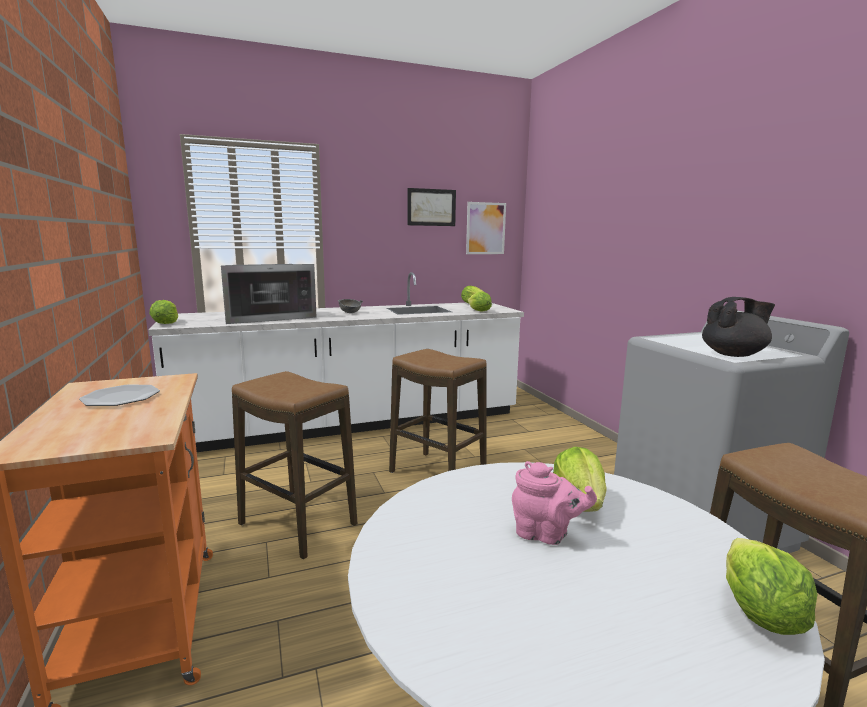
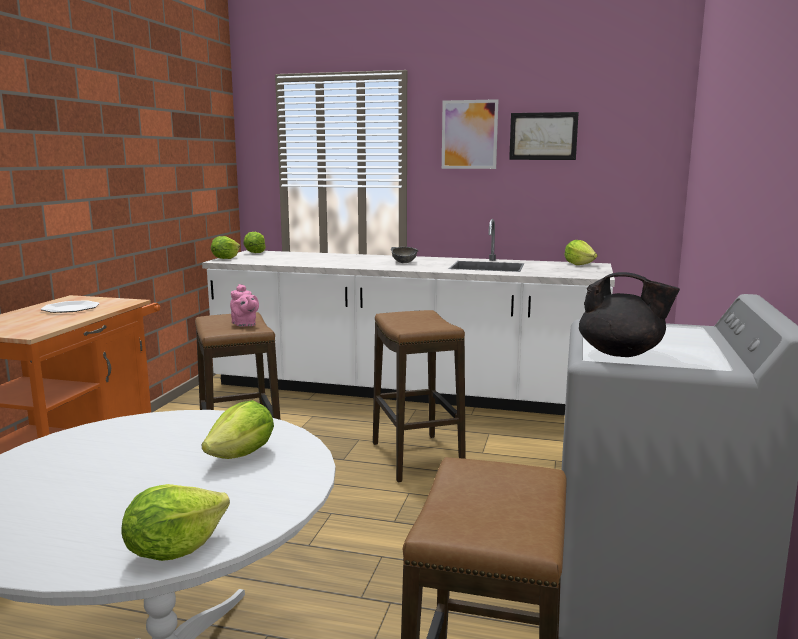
camera: 35 degrees right, 0 degrees up
(268, 317) = (317, 260): microwave -> none
(479, 311) = (555, 274): lettuce -> lettuce (255, 253)
(485, 228) = (623, 162): picture -> picture (469, 134)
(546, 534) = (168, 463): pink teapot -> pink teapot (244, 324)

